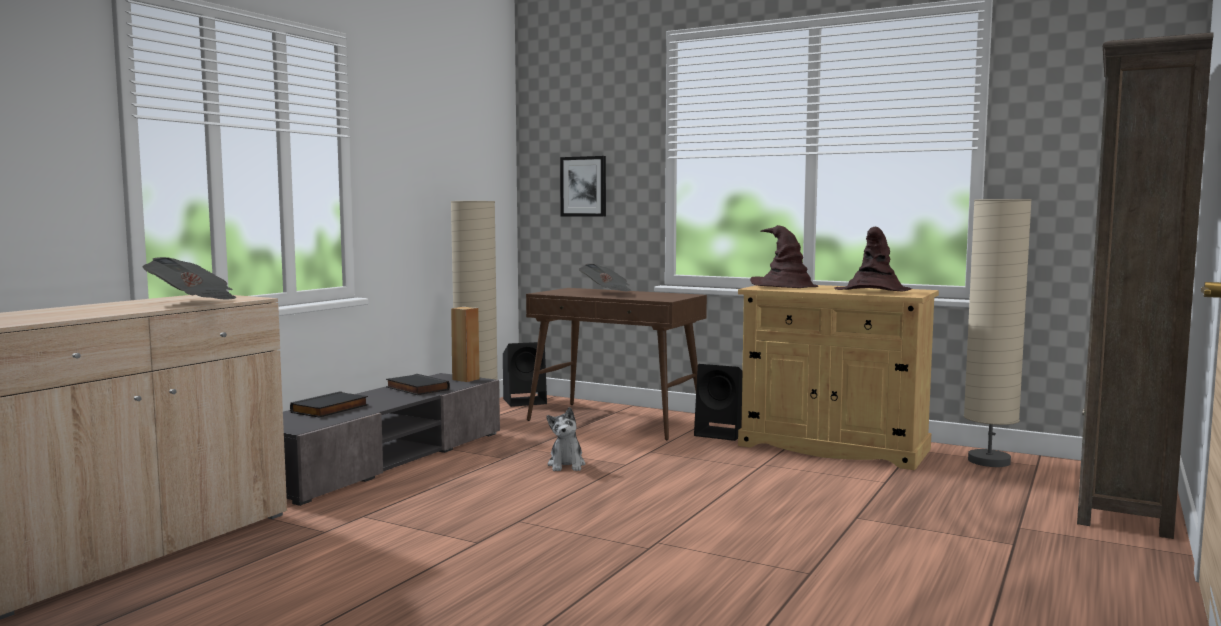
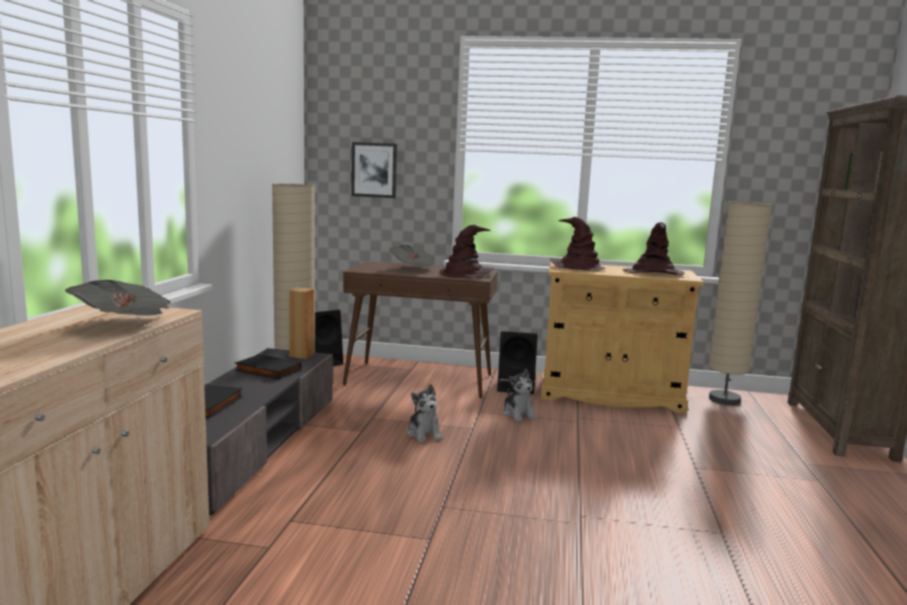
camera: 20 degrees left, 5 degrees up
(658, 296) = (465, 274): none -> brown hat
(694, 456) = (518, 414): none -> plush toy

